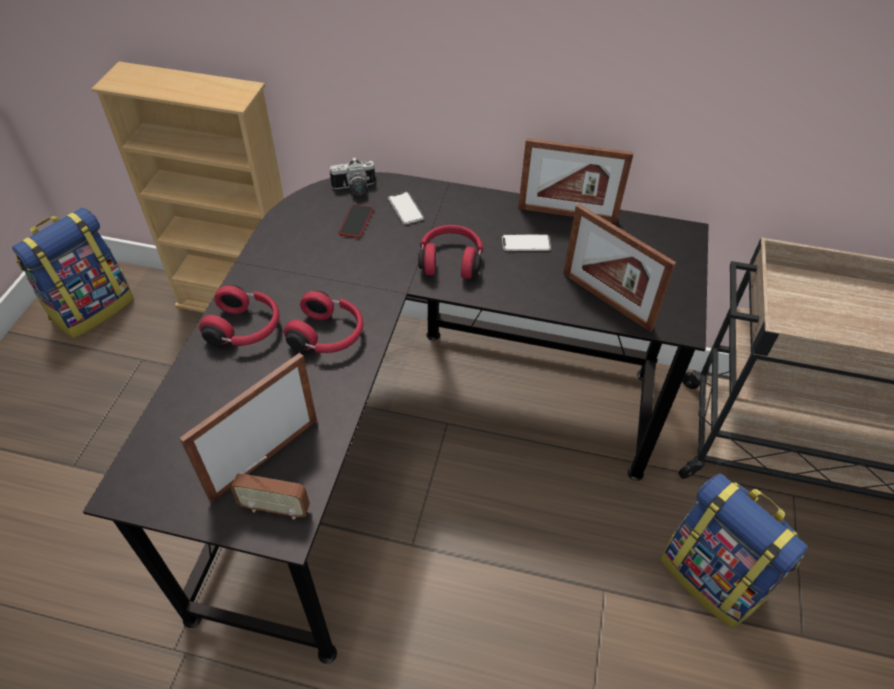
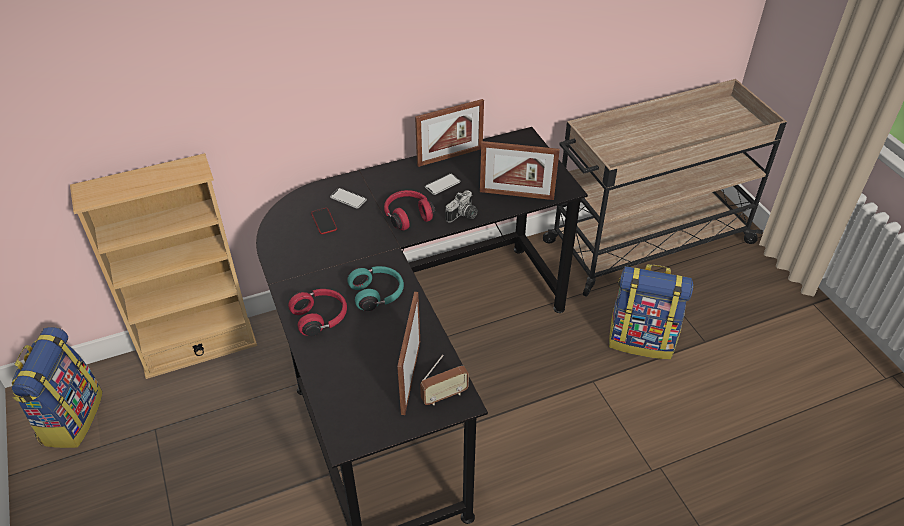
camera: 35 degrees left, 5 degrees down
(328, 335) = (378, 294): red headphones -> turquoise headphones
(355, 189) = (301, 202): camera -> camera (463, 216)

